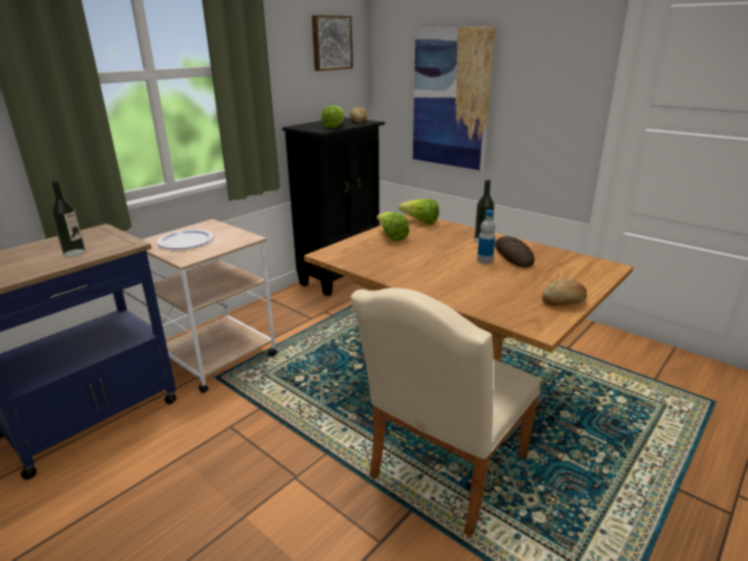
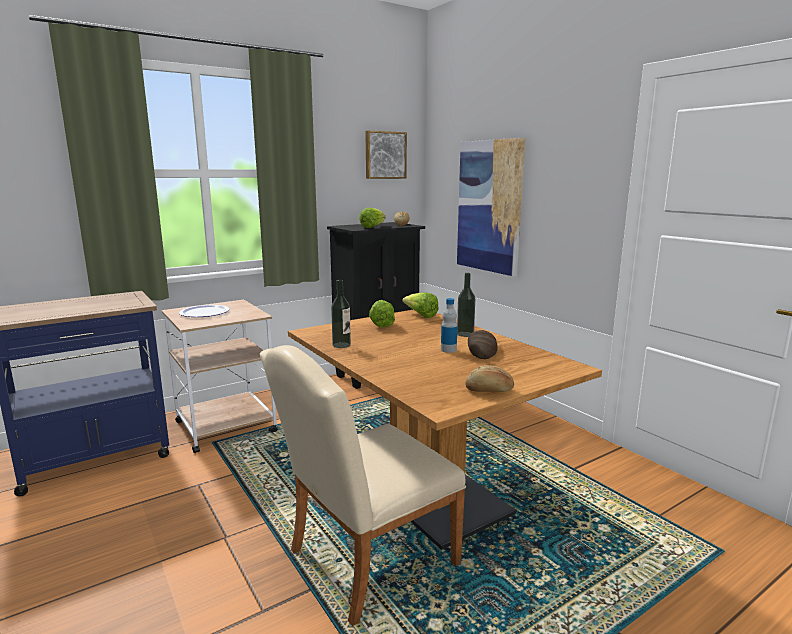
camera: 15 degrees right, 10 degrees down
(74, 253) = (94, 306): bottle -> bottle (341, 345)

